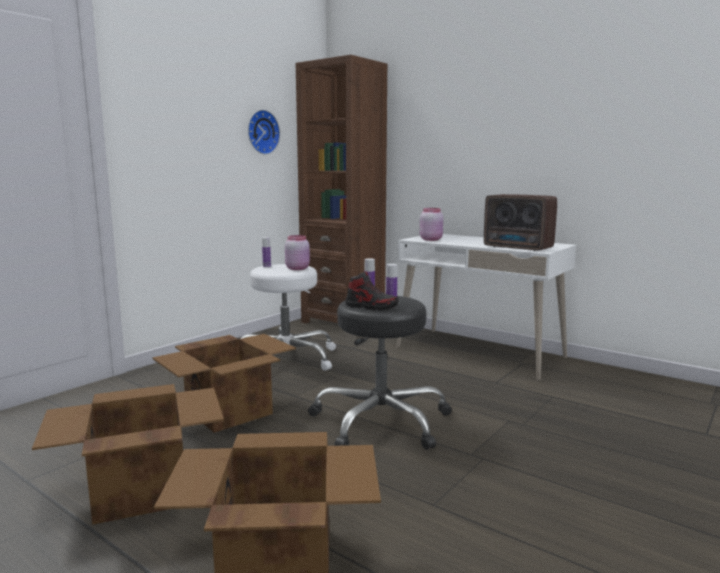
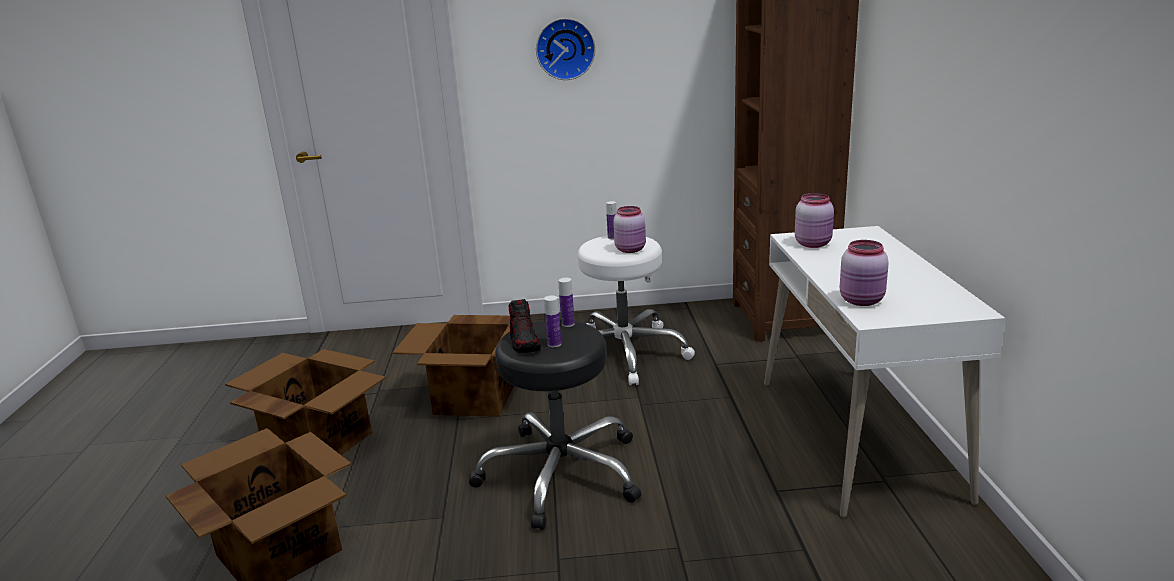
camera: 50 degrees right, 10 degrees up
(261, 132) = (680, 47): wall clock -> wall clock (565, 49)
(518, 248) = (863, 301): radio -> pink jar

